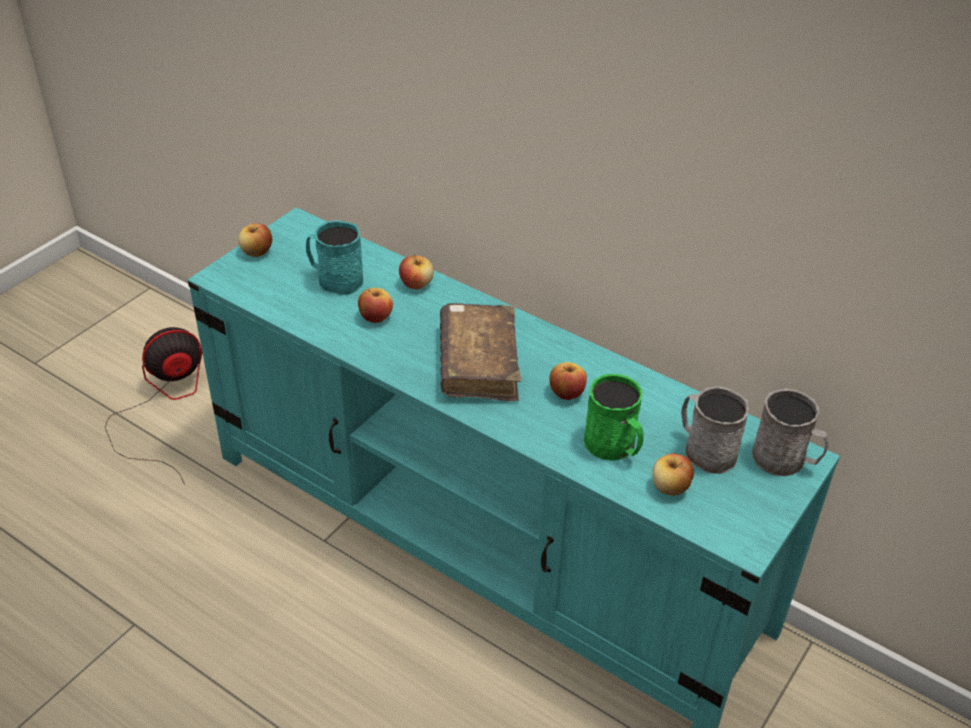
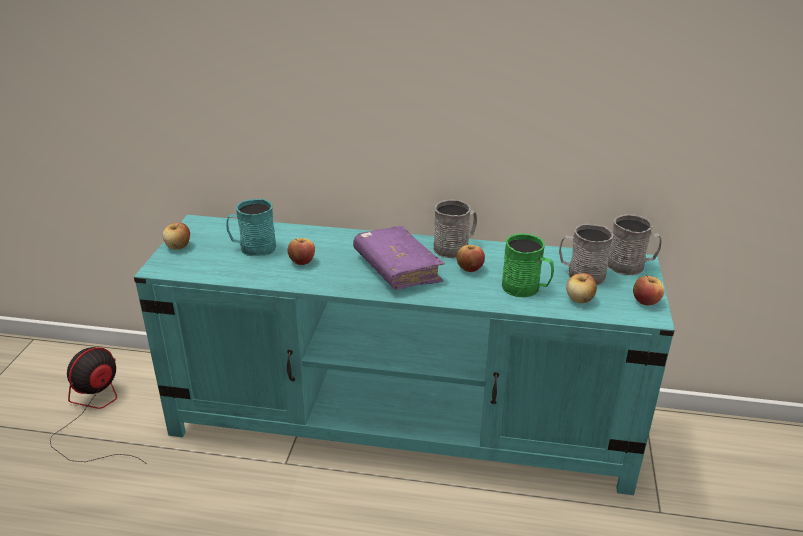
camera: 25 degrees left, 10 degrees down
(416, 284) = (315, 236): apple -> apple (645, 301)
(478, 363) = (397, 268): brown book -> purple book
(573, 355) = (455, 248): none -> grey mug

